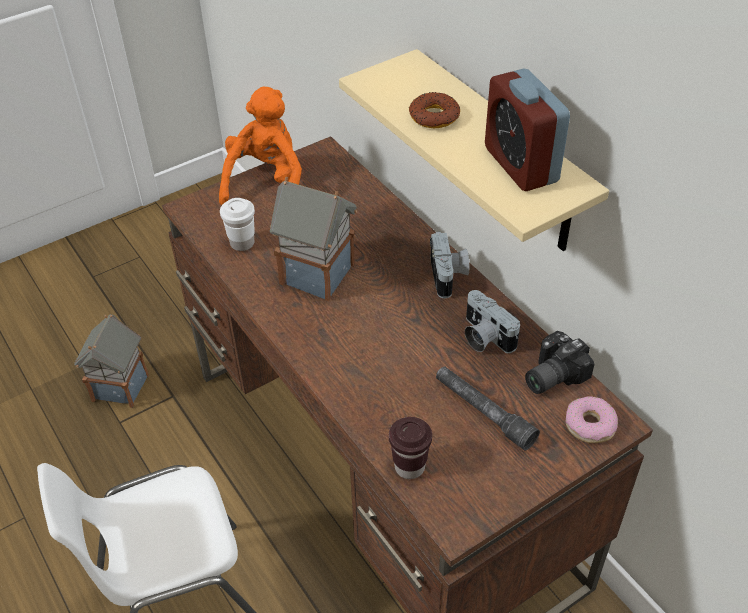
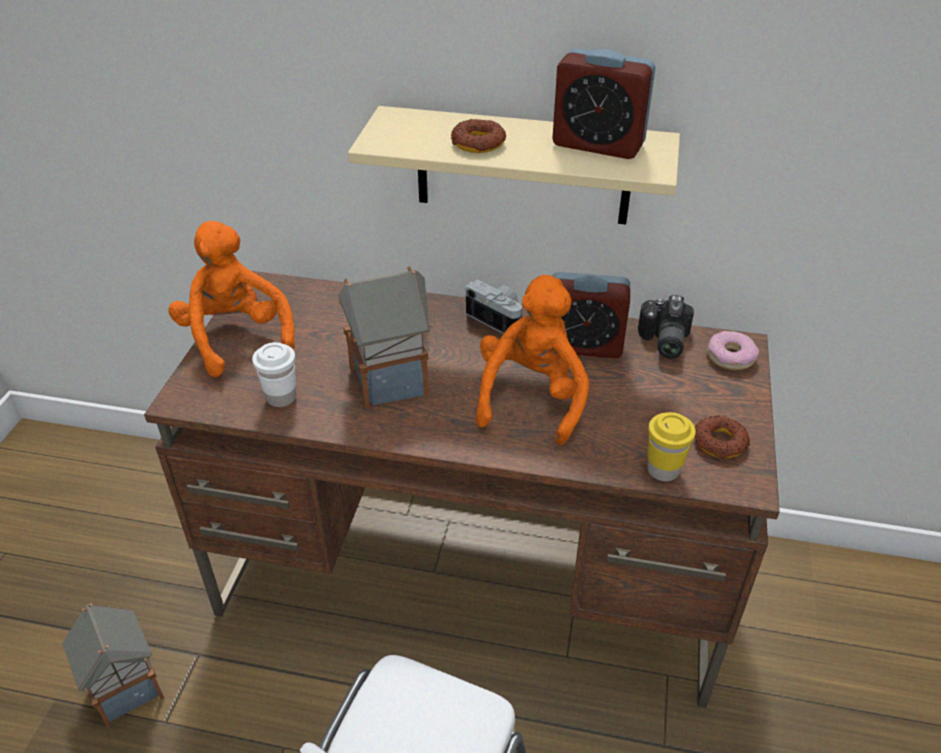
camera: 45 degrees left, 5 degrees down
(392, 350) = (532, 397): none -> orange plush toy
(409, 467) = (663, 470): brown cup -> yellow cup
(480, 480) = (720, 442): none -> donut
(483, 412) = (656, 396): grey flashlight -> none
(484, 337) = (583, 345): camera -> alarm clock

